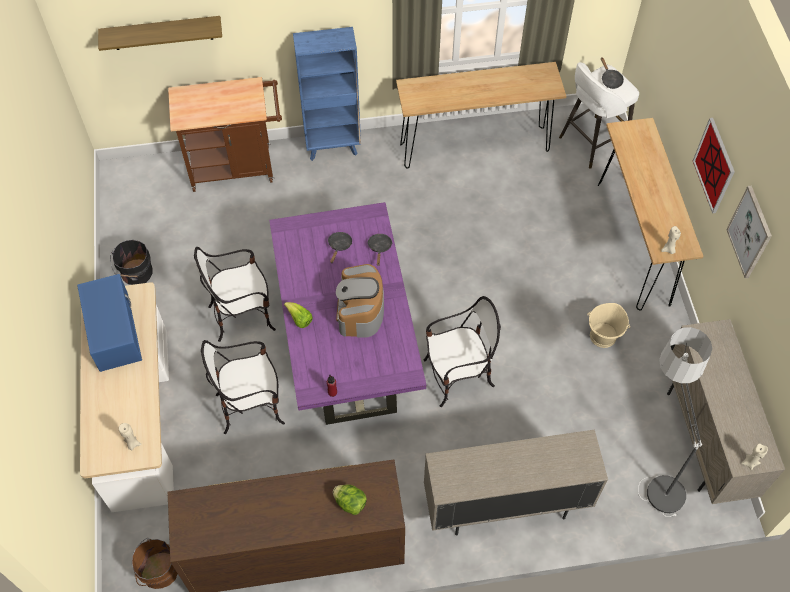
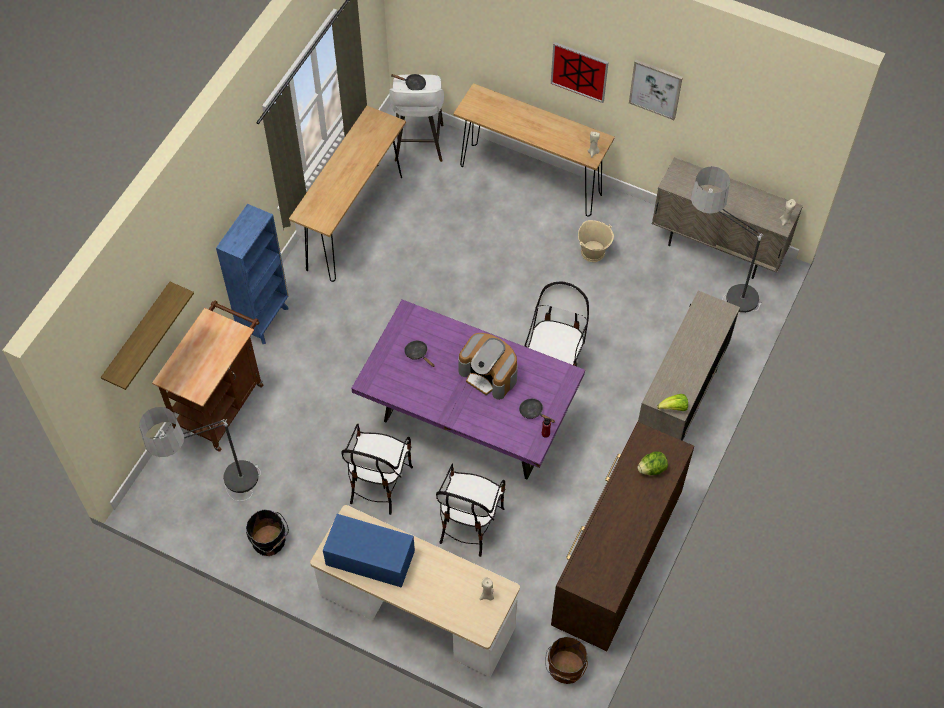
camera: 55 degrees left, 0 degrees up
(155, 214) = (217, 494): none -> floor lamp
(299, 319) = (464, 419): lettuce -> lettuce (674, 408)
(379, 248) = (442, 328): black frying pan -> black frying pan (533, 412)

